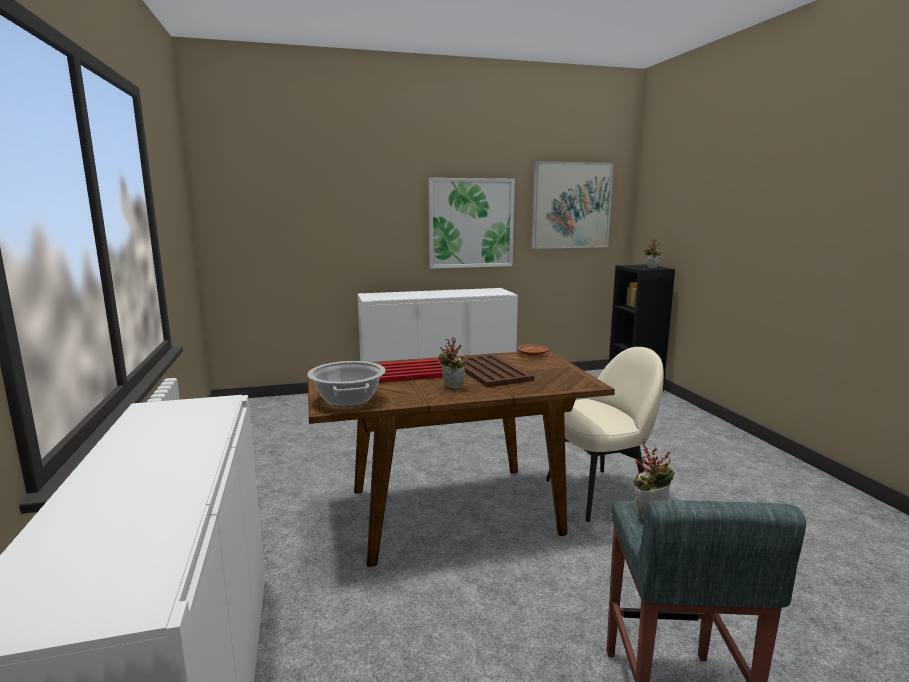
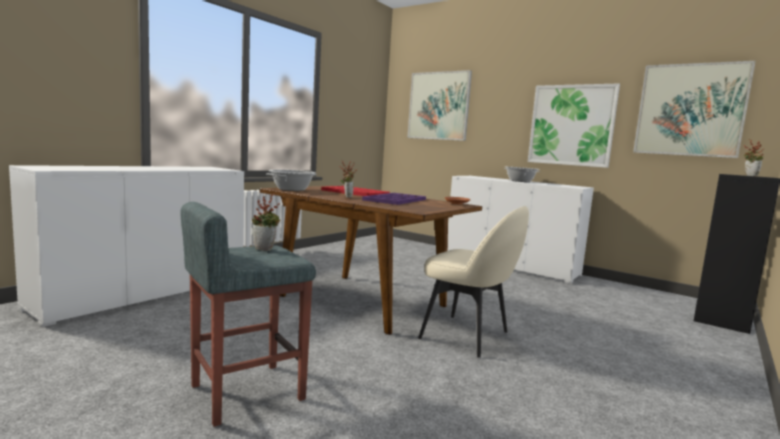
camera: 50 degrees right, 5 degrees down
(292, 201) = (438, 106): none -> picture
(439, 294) = (520, 181): none -> cooking pot
(490, 371) = (395, 200): brown tray -> purple tray

